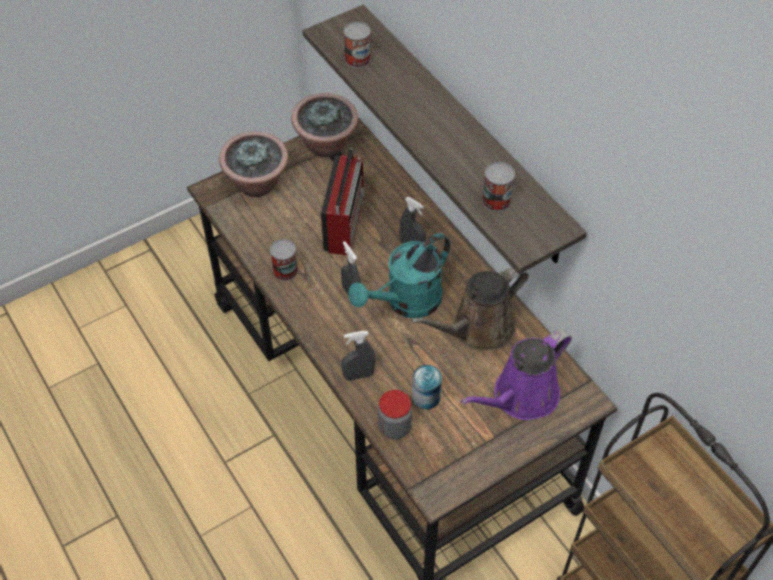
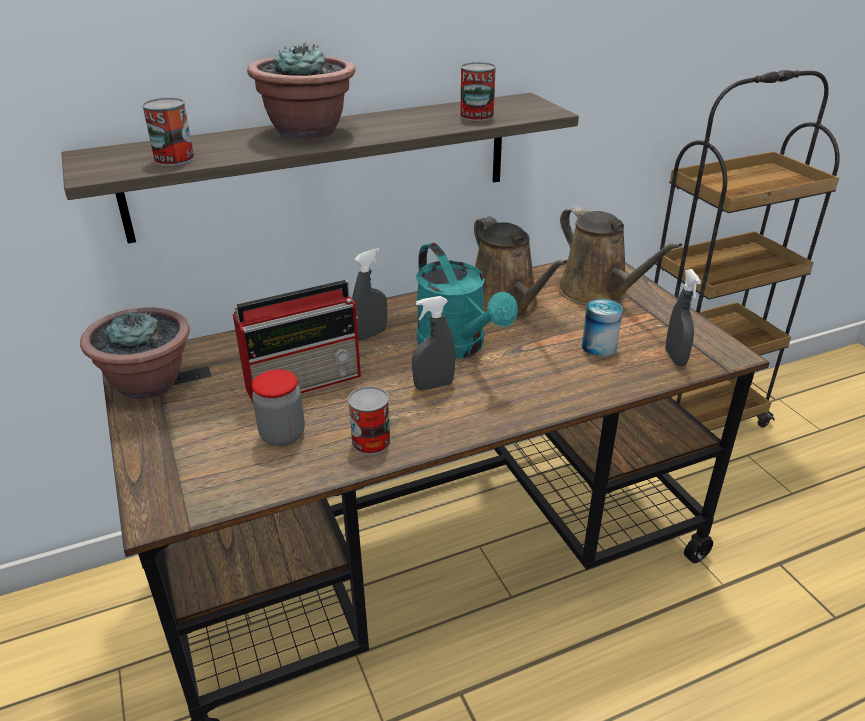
camera: 80 degrees left, 20 degrees down
(257, 184) = (179, 458): potted plant -> potted plant (307, 132)
(345, 222) = (306, 380): radio -> radio turned 135 degrees clockwise
(358, 375) = (566, 392): grey spray bottle -> grey spray bottle (675, 358)
(394, 427) = (643, 372): jar -> jar (282, 435)
(521, 397) = (598, 292): purple watering can -> brown watering can

